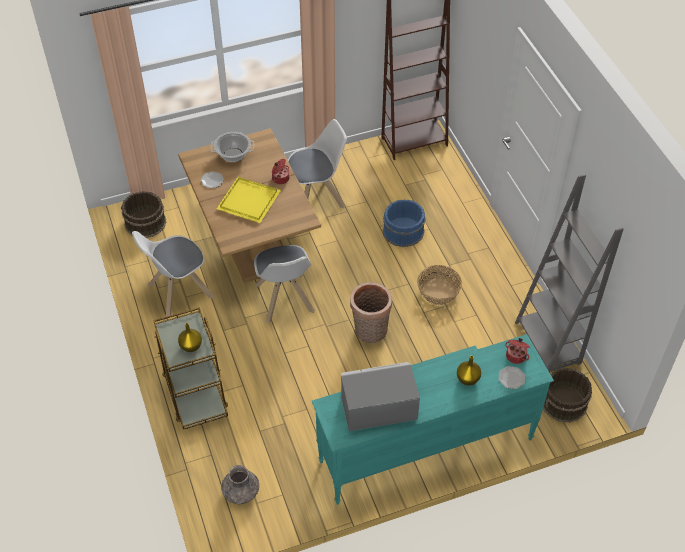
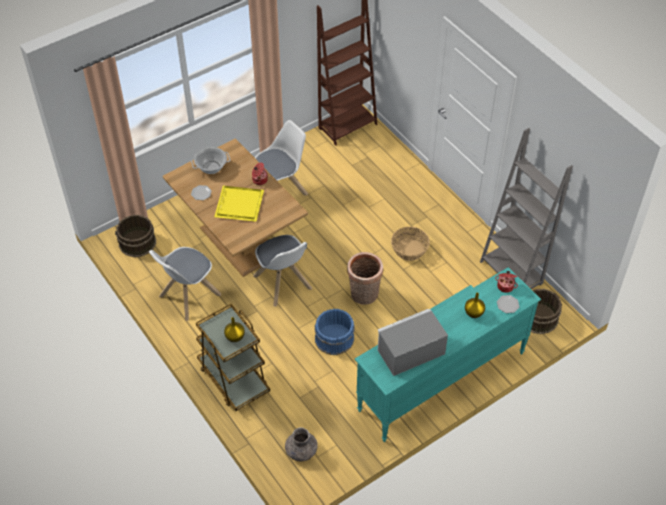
camera: 15 degrees left, 0 degrees up
(403, 231) = (363, 204): blue bucket -> blue bucket (334, 338)

